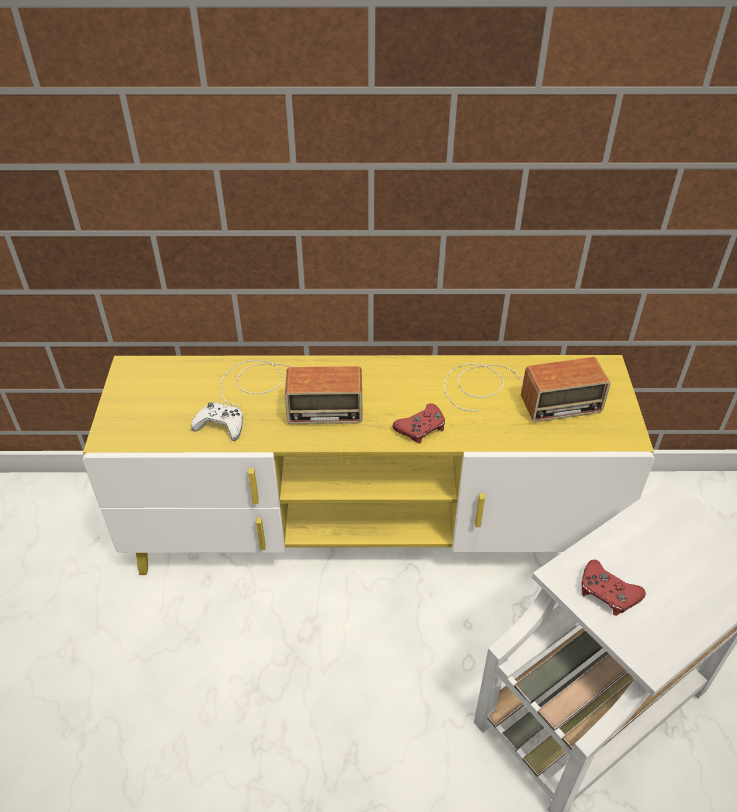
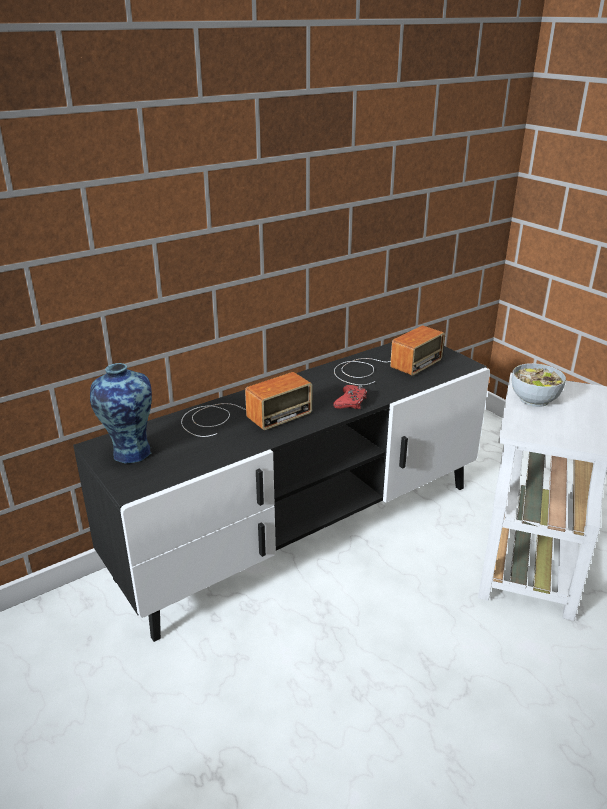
camera: 35 degrees left, 15 degrees down
(148, 390) = (130, 452): none -> vase
(221, 425) = (214, 450): white game controller -> none
(368, 528) = (303, 529): yellow tv stand -> black tv stand
(607, 592) = (545, 429): red game controller -> none
(649, 539) = (534, 399): none -> bowl

